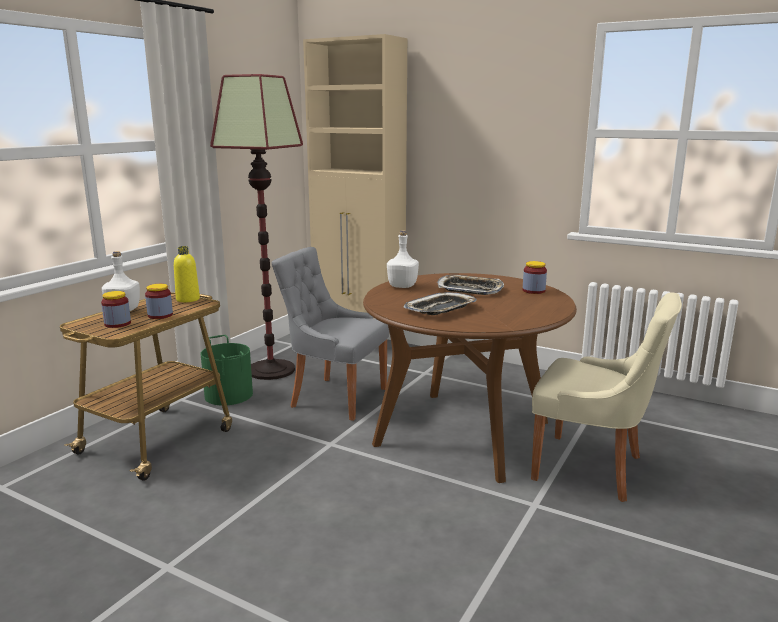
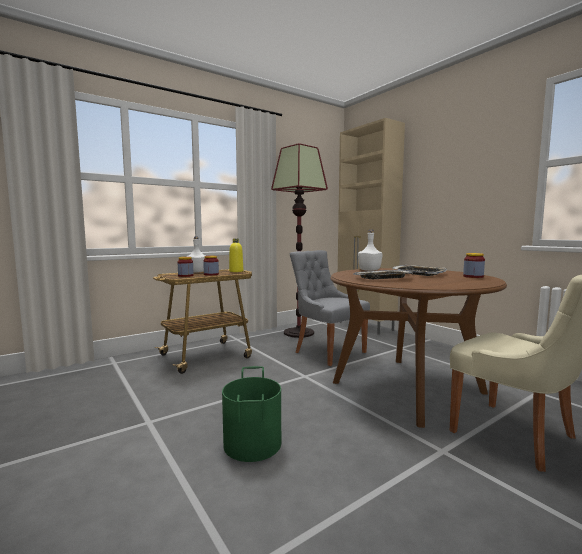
camera: 25 degrees right, 10 degrees down
(229, 395) = (264, 341): green bucket -> green bucket (253, 443)

